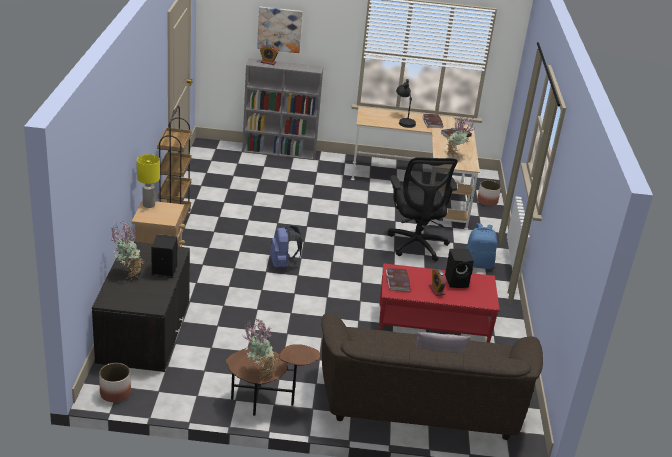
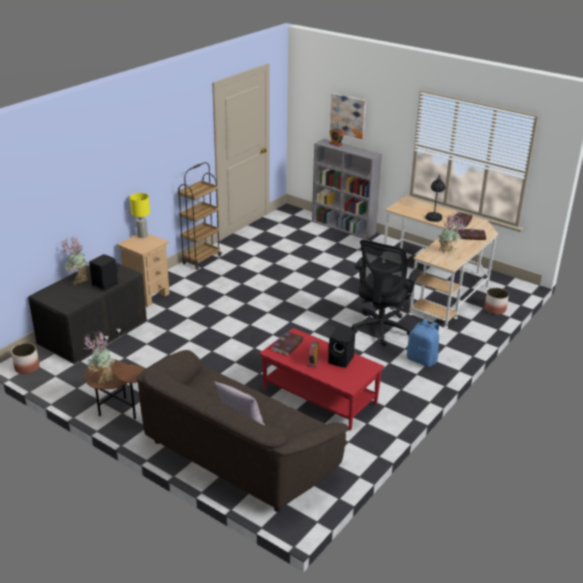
camera: 35 degrees right, 0 degrees up
(283, 264) = (247, 313): blue backpack -> none

